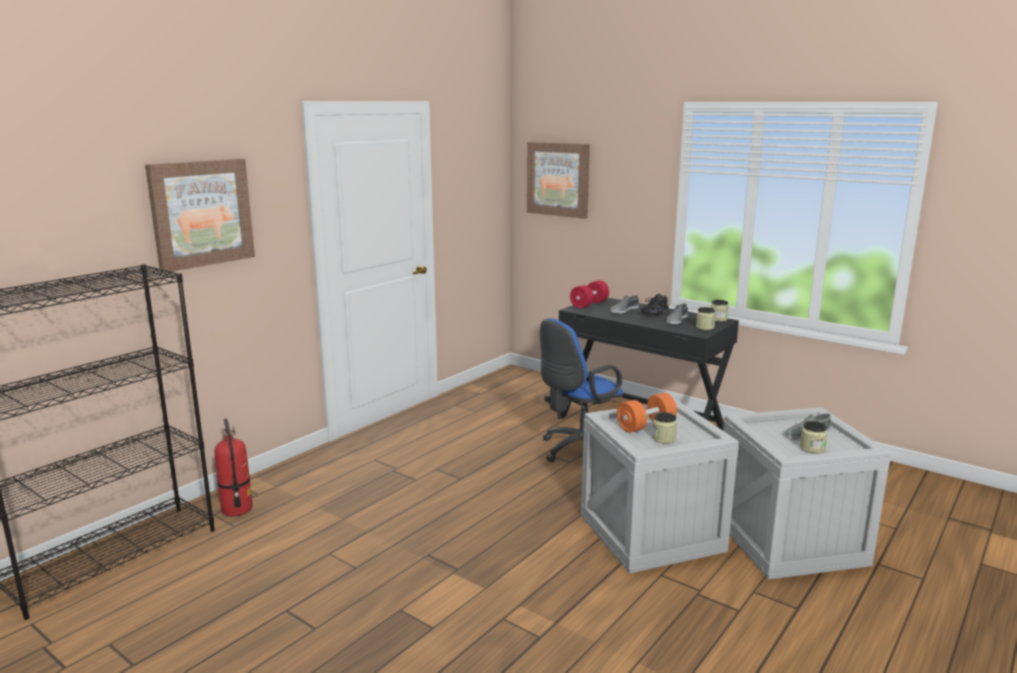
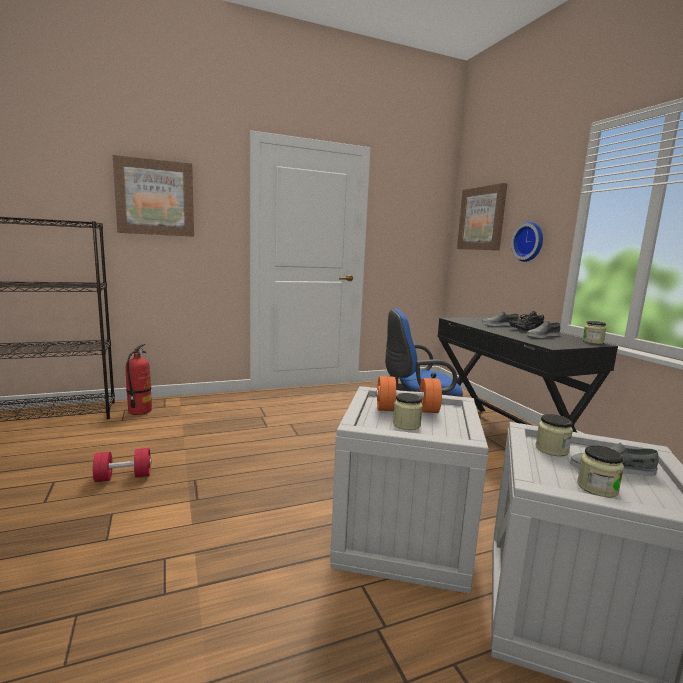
camera: 30 degrees right, 5 degrees down
(589, 304) = (473, 318): red dumbbell -> red dumbbell (123, 477)
(625, 212) = (529, 241): none -> wall clock
(705, 327) = (565, 344): jar -> jar (551, 449)

